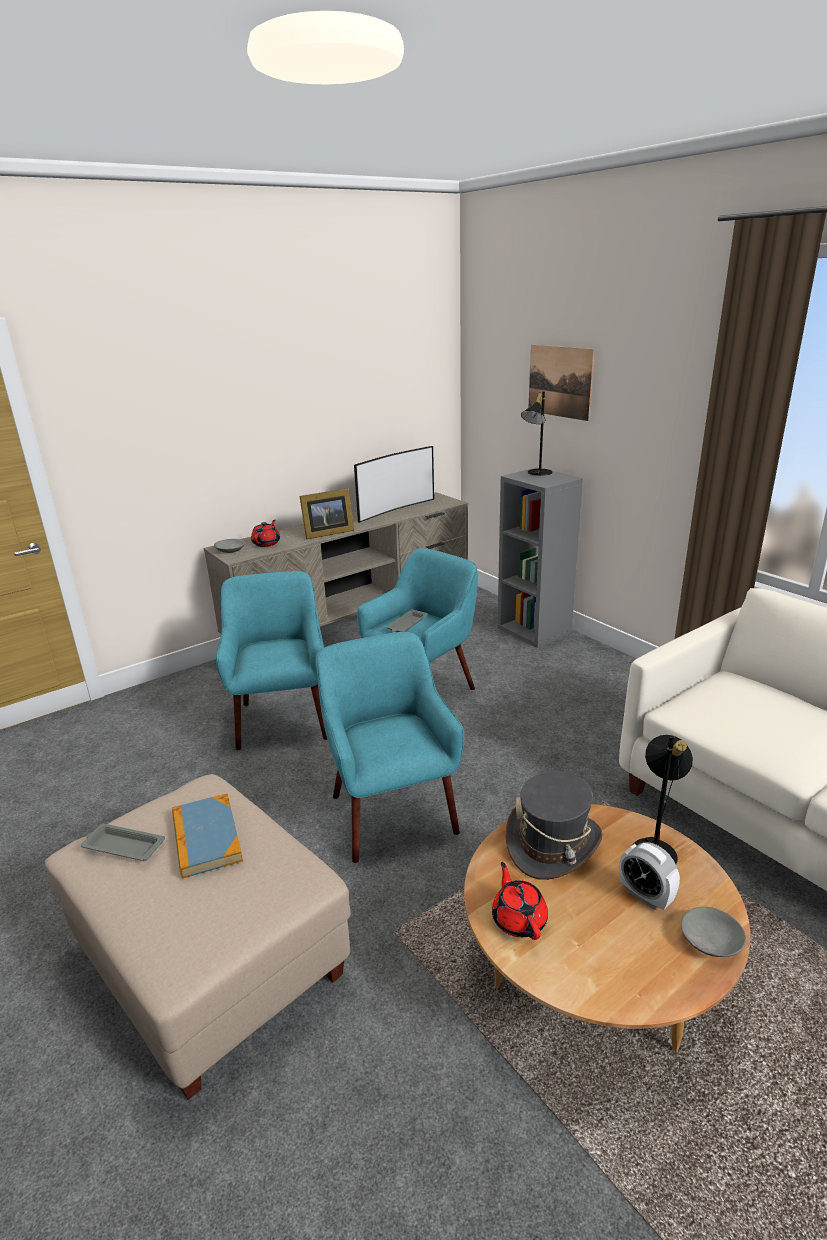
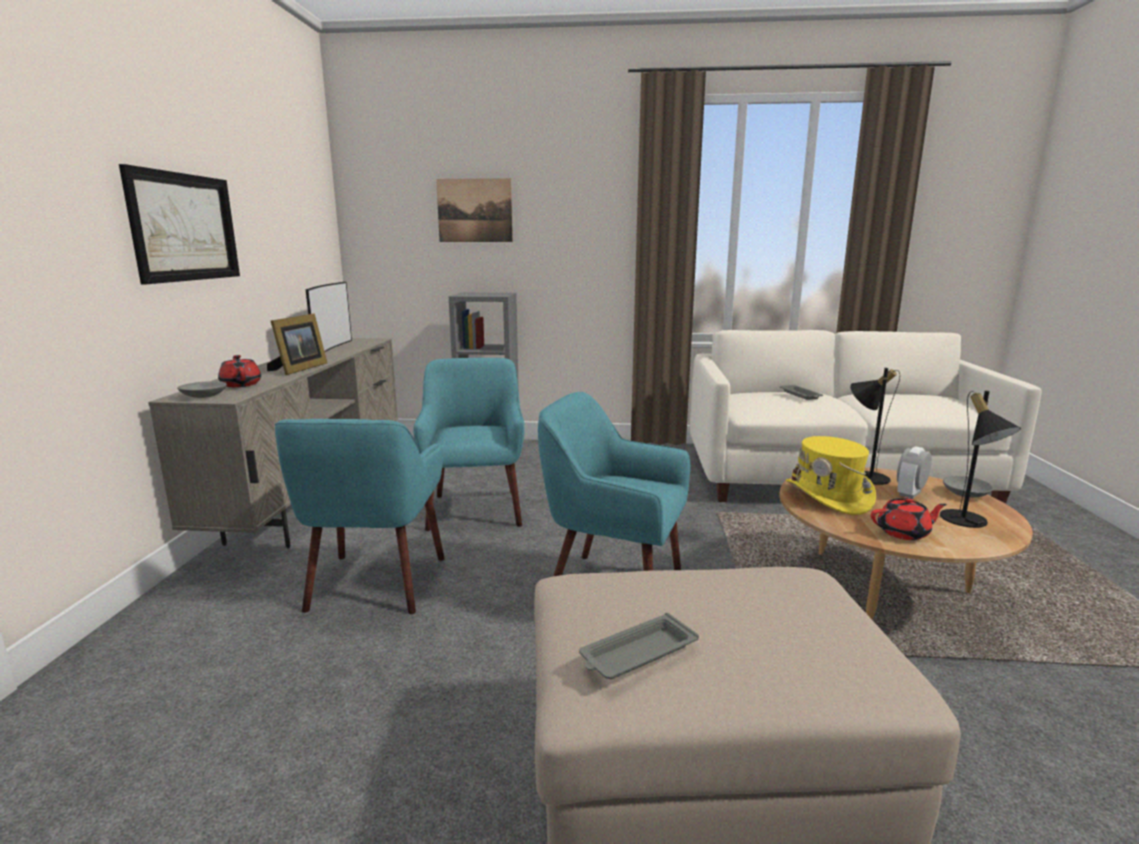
camera: 50 degrees left, 10 degrees down
(206, 838) = (688, 598): book -> none
(254, 421) = (184, 227): none -> picture
(282, 720) = (375, 584): turquoise armchair -> turquoise armchair turned 120 degrees counterclockwise
(406, 625) = (463, 434): grey tray -> grey tray (801, 395)
(519, 919) = (904, 533): red teapot -> red teapot turned 150 degrees clockwise
(536, 473) = (473, 293): black table lamp -> black table lamp (968, 522)
(553, 843) = (828, 496): grey hat -> yellow hat
(645, 896) = (910, 493): alarm clock -> alarm clock turned 135 degrees clockwise

